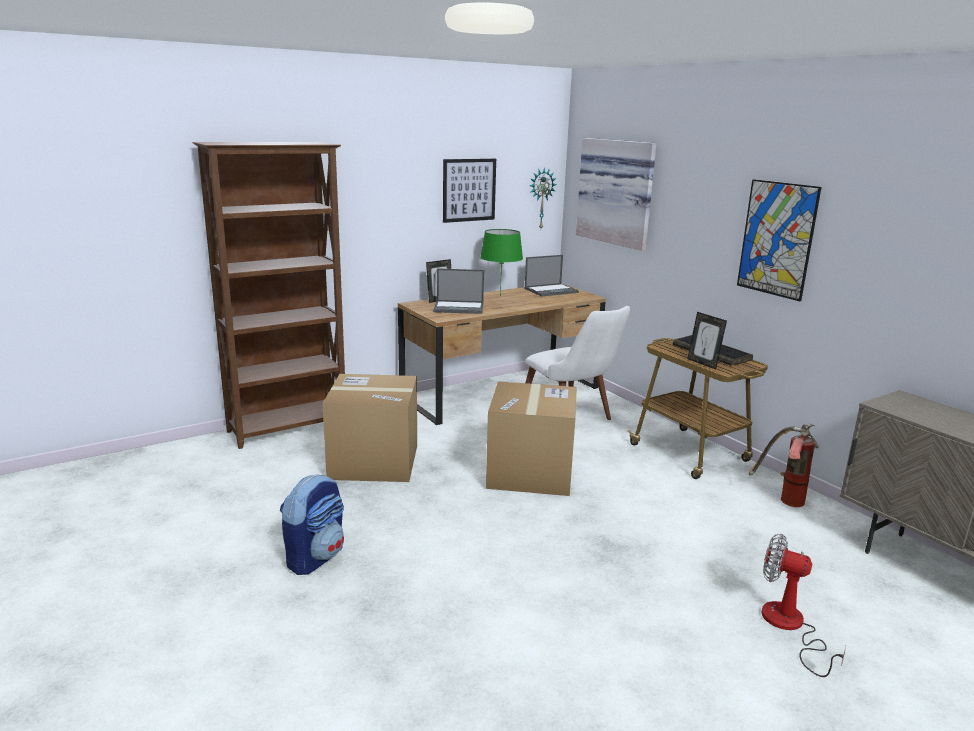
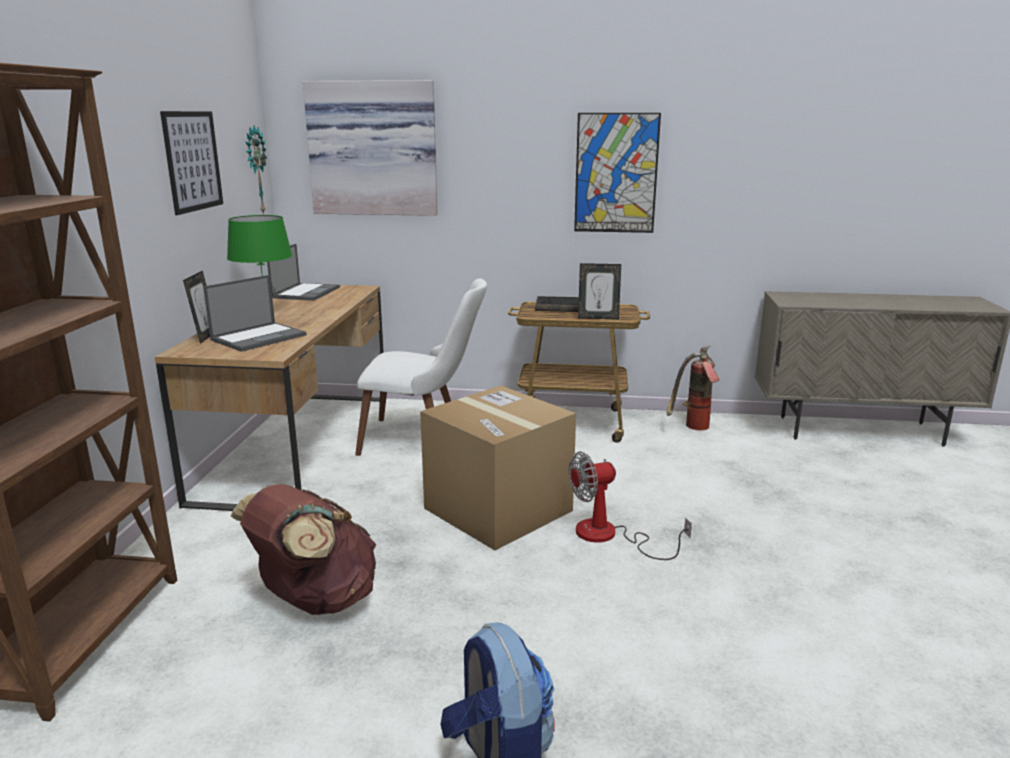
camera: 50 degrees left, 0 degrees up
(374, 462) = (315, 600): cardboard box -> brown backpack
(789, 627) = (874, 515): fan -> fan (609, 536)

